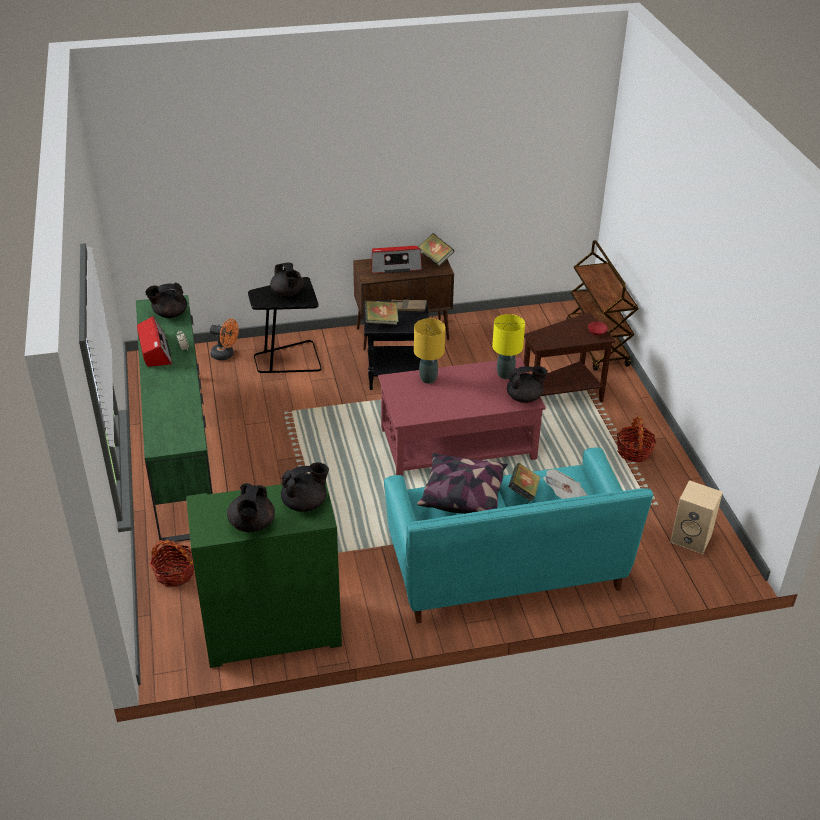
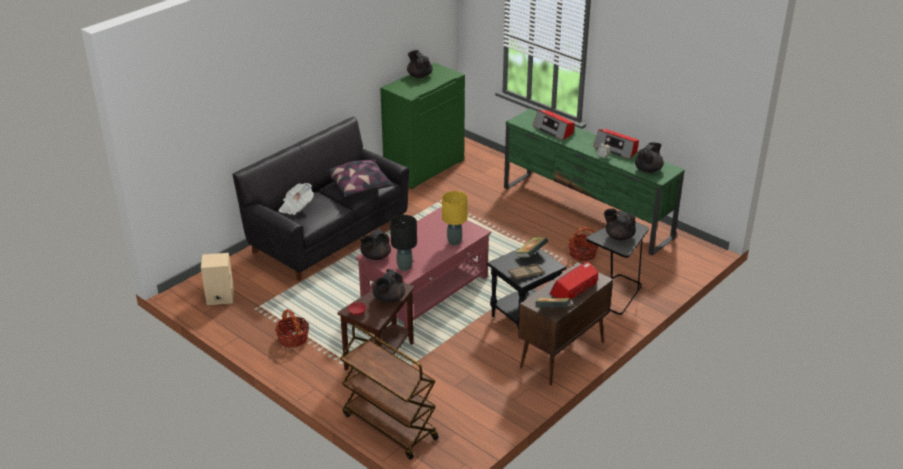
camera: 145 degrees right, 5 degrees down
(174, 407) = (554, 130): none -> radio
(174, 573) = (501, 167): basket -> basket (582, 254)
(225, 355) = (660, 277): orange fan -> none
(305, 503) = (405, 89): black teapot -> black teapot (388, 299)
(505, 374) = (404, 267): yellow table lamp -> black table lamp
(505, 568) = (329, 236): turquoise sofa -> black sofa
(523, 491) = (326, 201): book -> none

